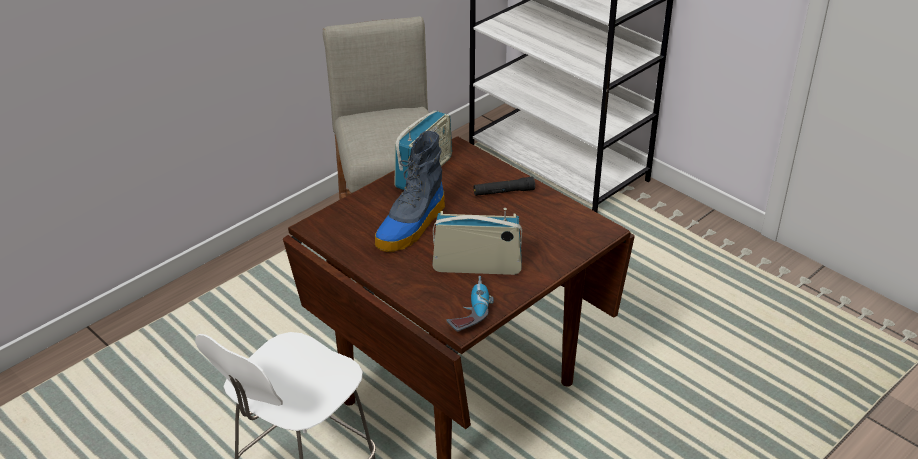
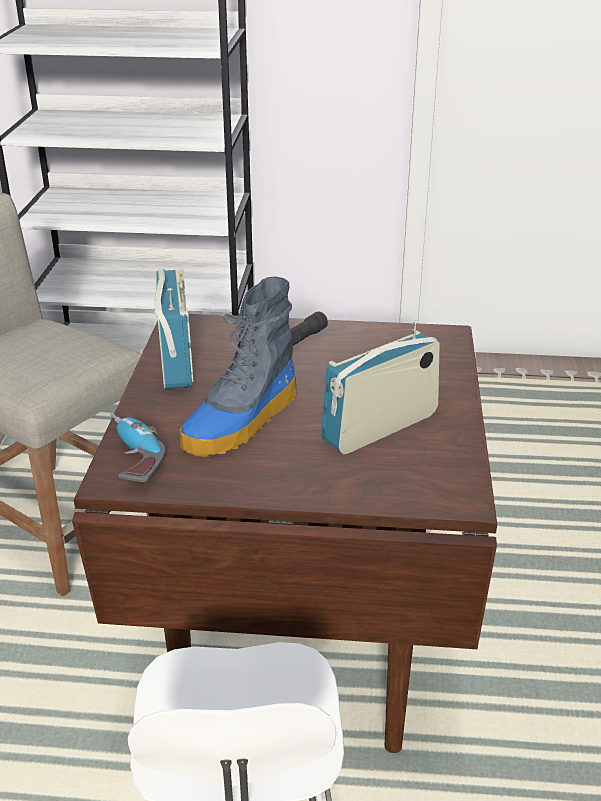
camera: 40 degrees left, 5 degrees down
(411, 226) = (242, 421): boot -> boot turned 45 degrees clockwise
(470, 311) = (444, 477): power drill -> power drill (131, 458)

